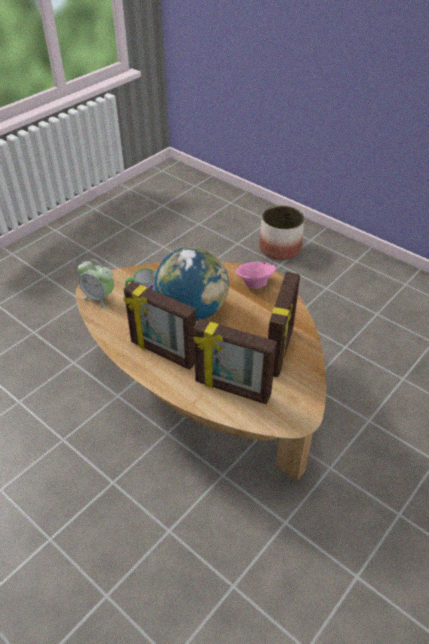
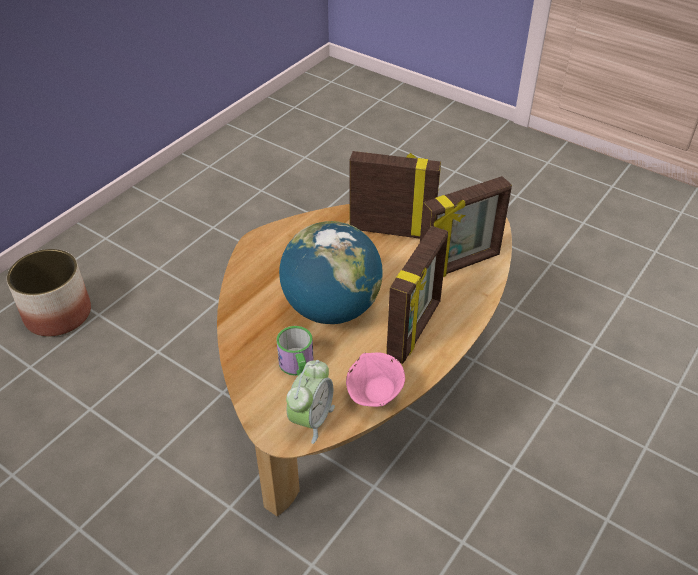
camera: 95 degrees left, 0 degrees up
(232, 389) = (459, 265): picture frame -> picture frame turned 45 degrees clockwise
(254, 283) = (271, 253): pink bowl -> pink bowl (375, 396)

